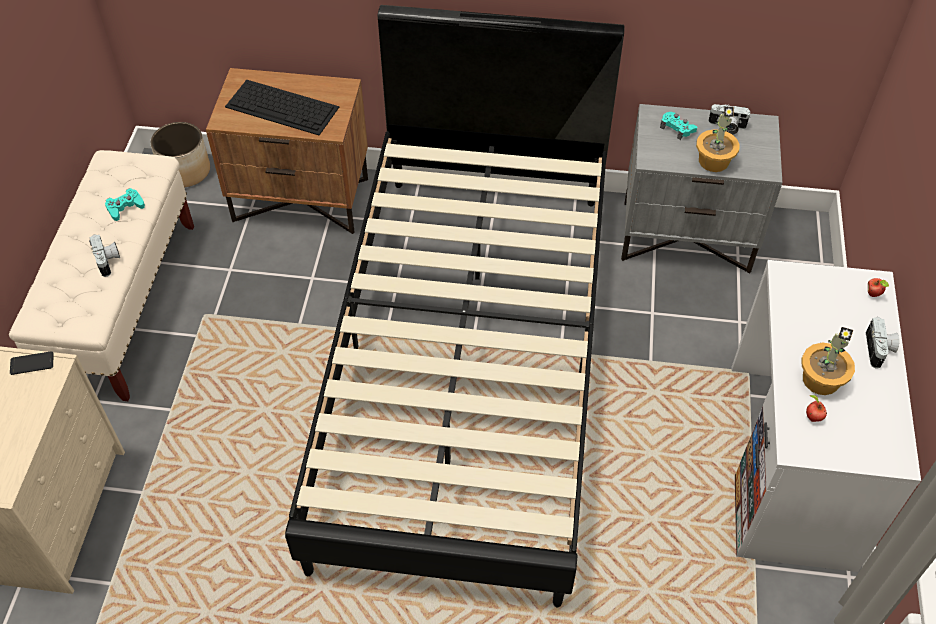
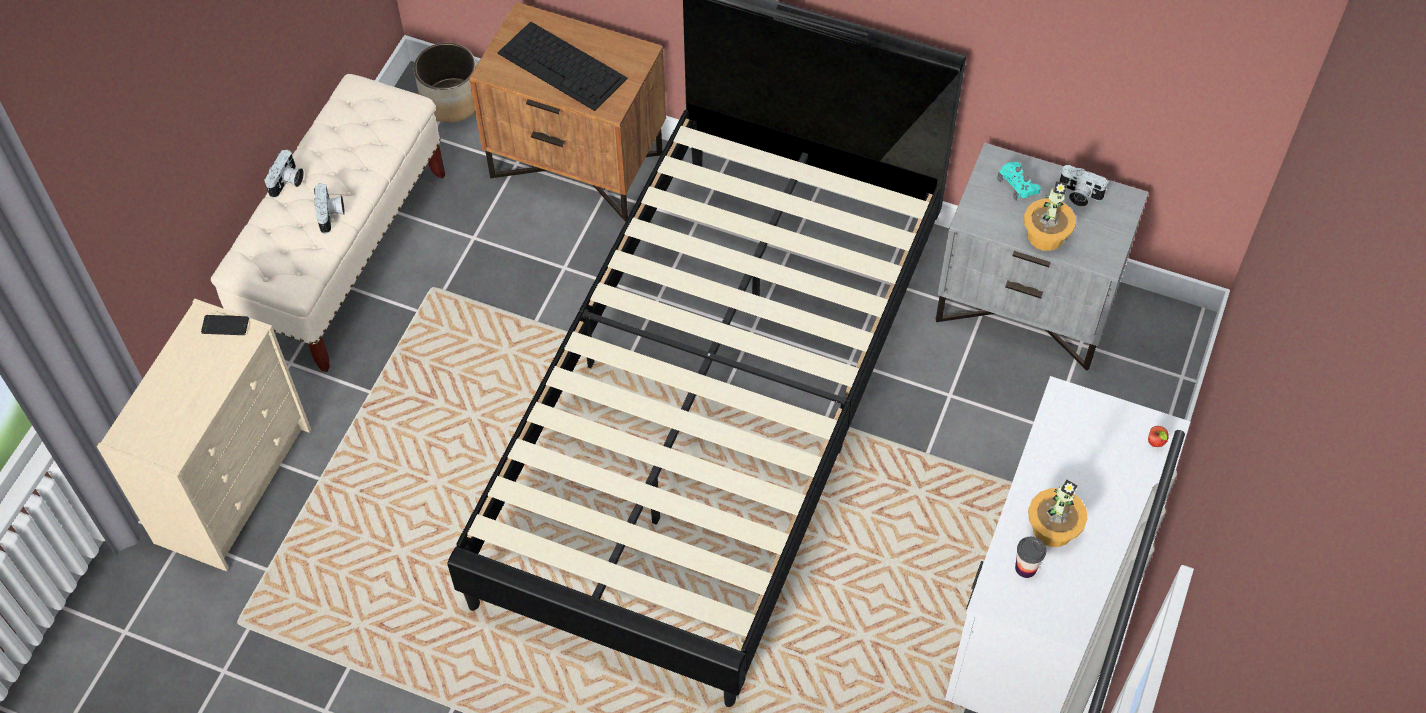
camera: 15 degrees right, 5 degrees up
(125, 207) = (363, 153): turquoise game controller -> none
(812, 417) = (1025, 568): apple -> cup
(879, 350) = (1134, 510): camera -> camera (287, 182)

